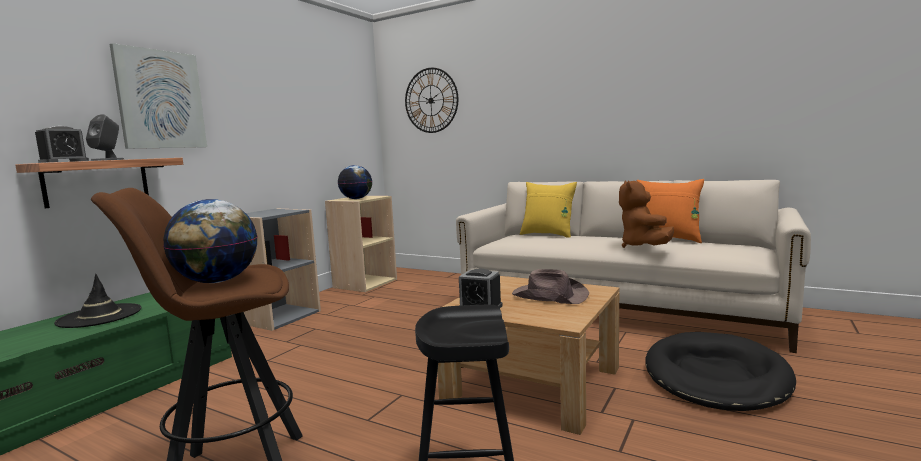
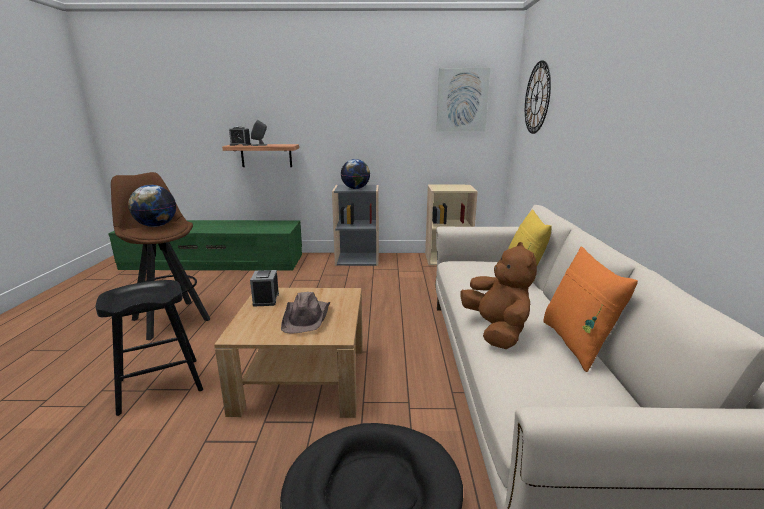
camera: 60 degrees right, 10 degrees up
(99, 316) = (244, 226): black hat -> none
(160, 99) = (303, 107): picture -> picture (462, 100)
(356, 199) = (444, 188): globe -> globe (355, 188)
(643, 246) = (496, 331): brown plush toy -> brown plush toy turned 105 degrees clockwise

